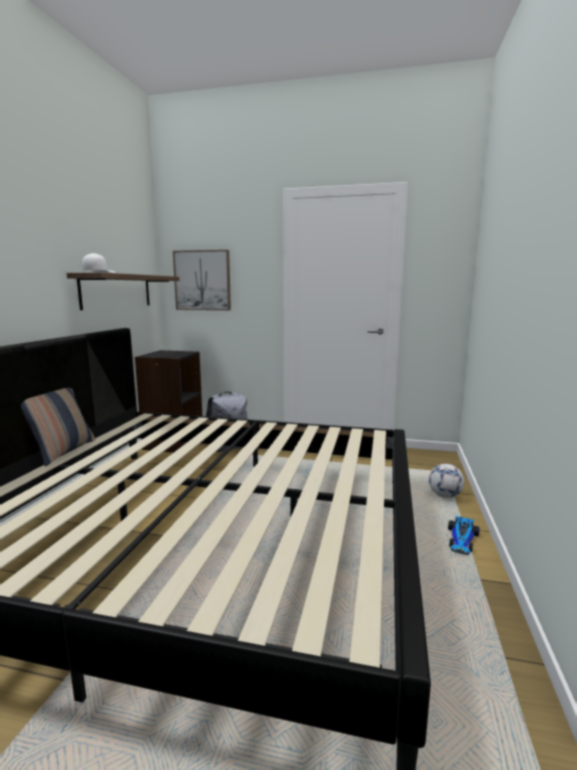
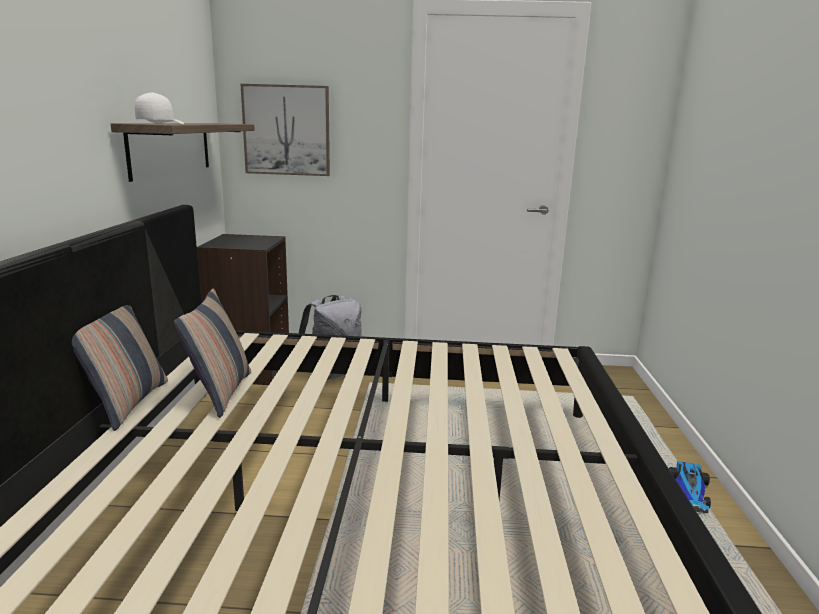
camera: 10 degrees left, 5 degrees up
(124, 448) = (221, 393): none -> pillow
(444, 495) = (644, 430): football -> none

